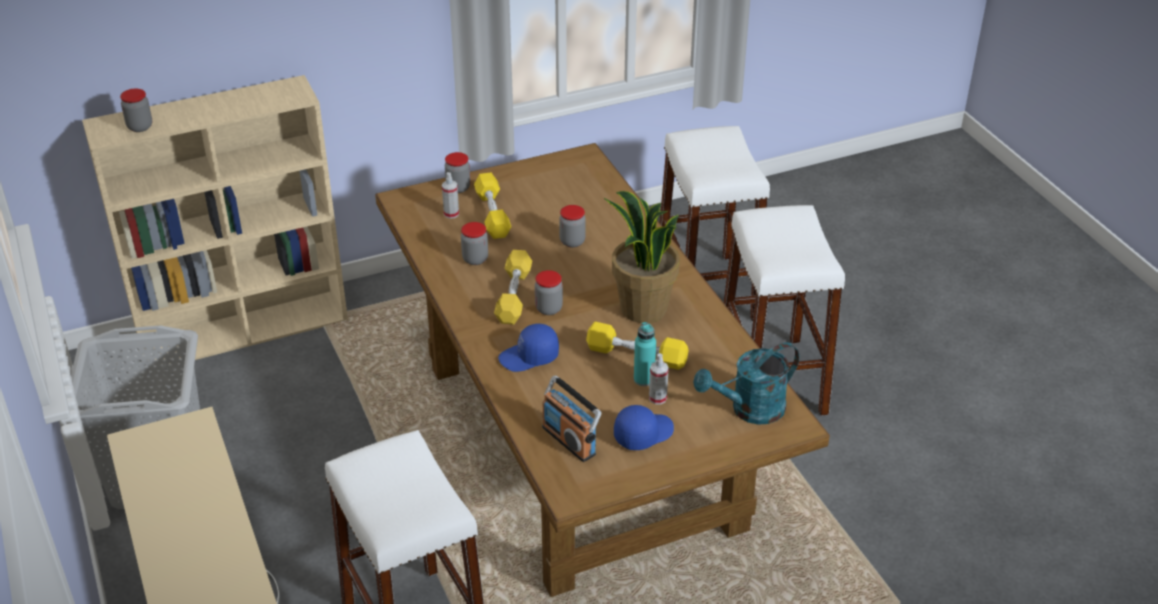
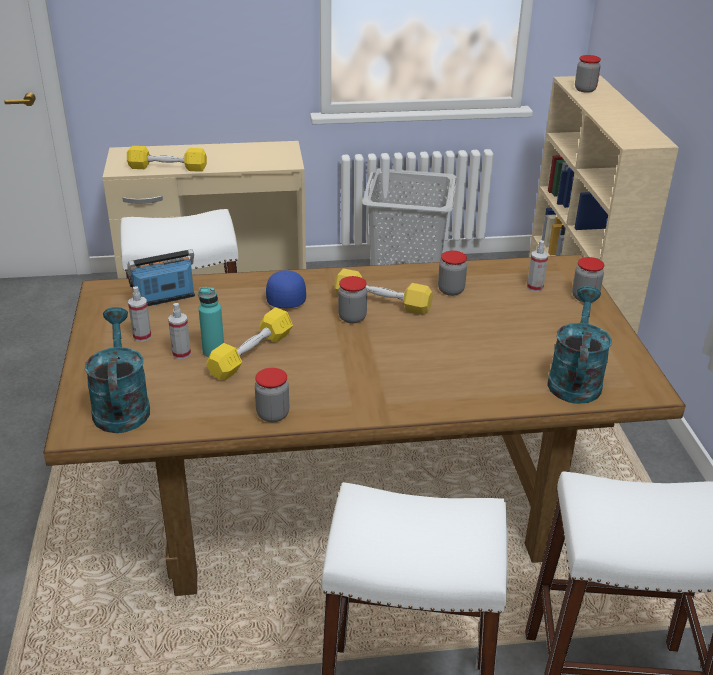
camera: 105 degrees right, 5 degrees down
(492, 214) = (528, 310): yellow dumbbell -> yellow dumbbell (168, 168)
(572, 241) = (463, 350): jar -> jar (273, 414)
(587, 187) = (574, 379): none -> turquoise watering can
(642, 309) = (322, 372): potted plant -> none
(643, 433) = (142, 336): blue cap -> spray bottle

